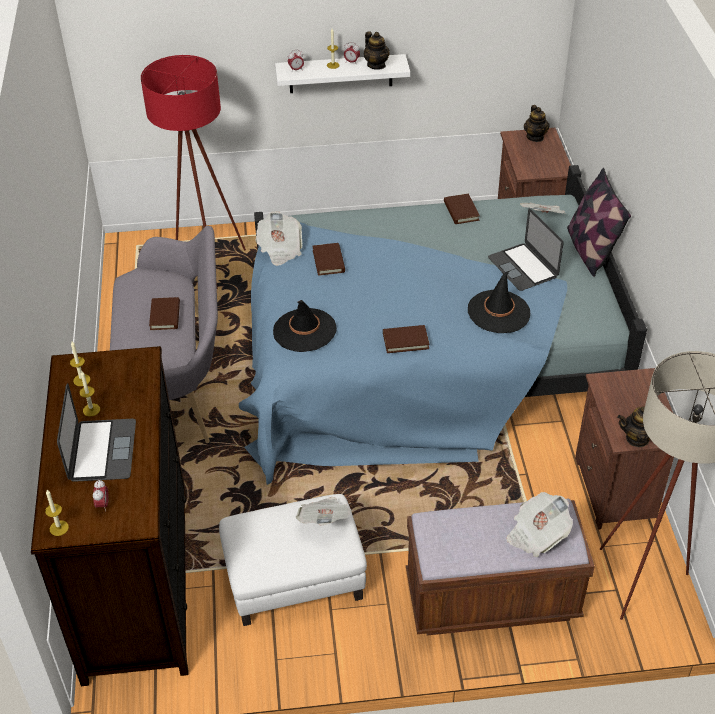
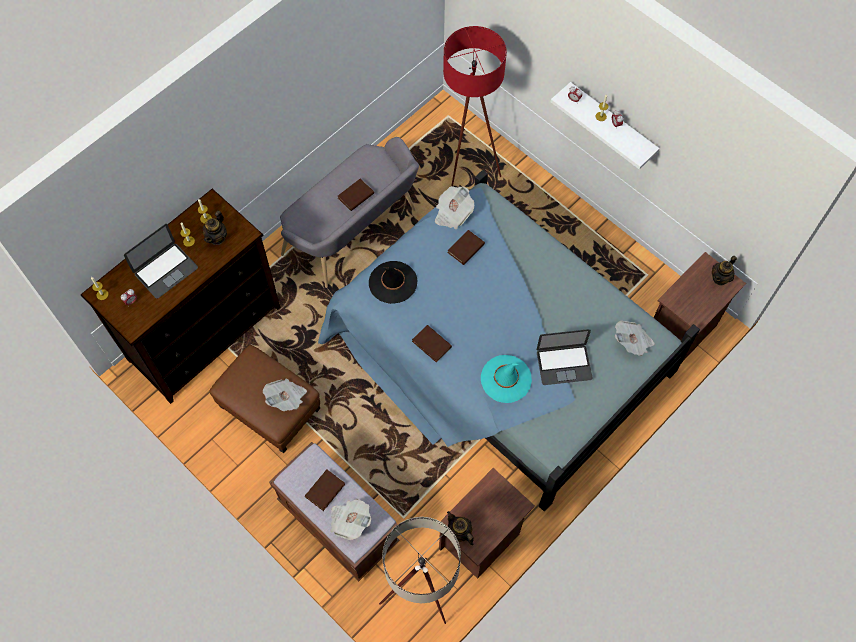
camera: 50 degrees right, 20 degrees up
(294, 578) = (269, 407): white ottoman -> brown ottoman
(376, 65) = (627, 141): teapot -> teapot (217, 237)
(461, 211) = (591, 288): brown book -> brown book (325, 490)
(499, 312) = (506, 379): black hat -> turquoise hat
(523, 267) = (564, 364): laptop -> laptop turned 120 degrees counterclockwise
(590, 250) = (624, 394): pillow -> none

